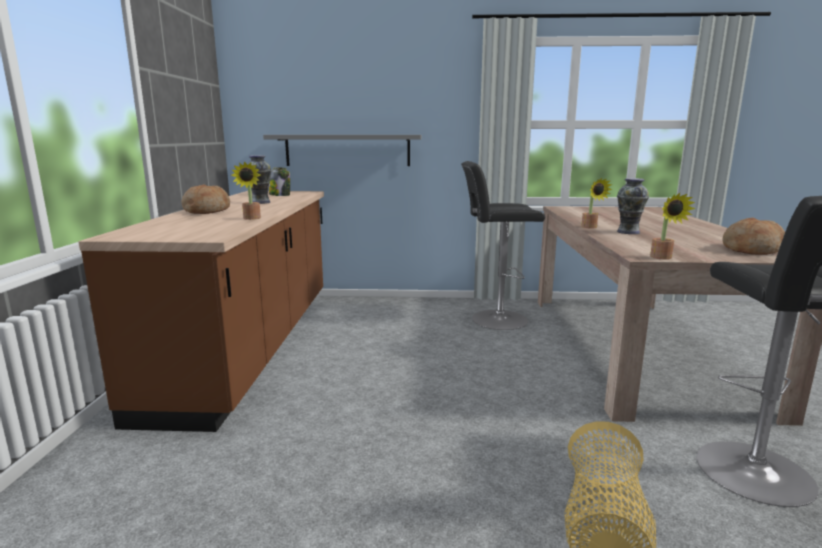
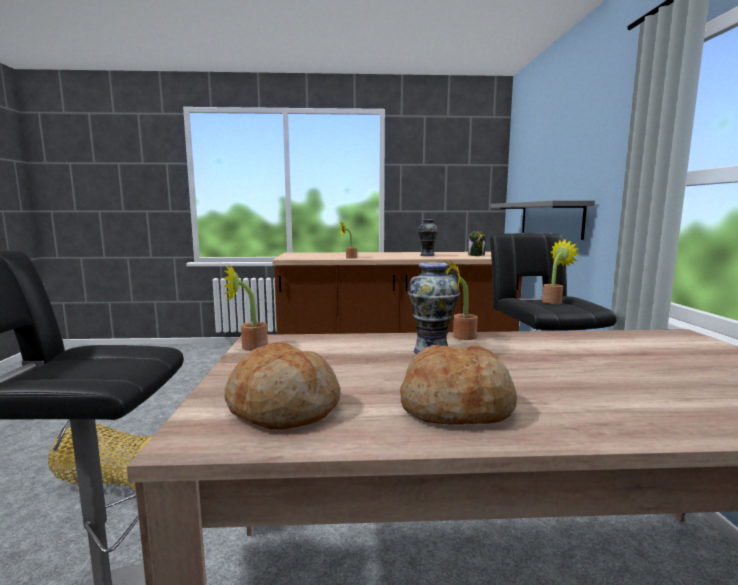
camera: 85 degrees right, 5 degrees down
(206, 211) = (379, 253): bread -> bread (457, 407)
(502, 207) = (554, 301): none -> potted plant

